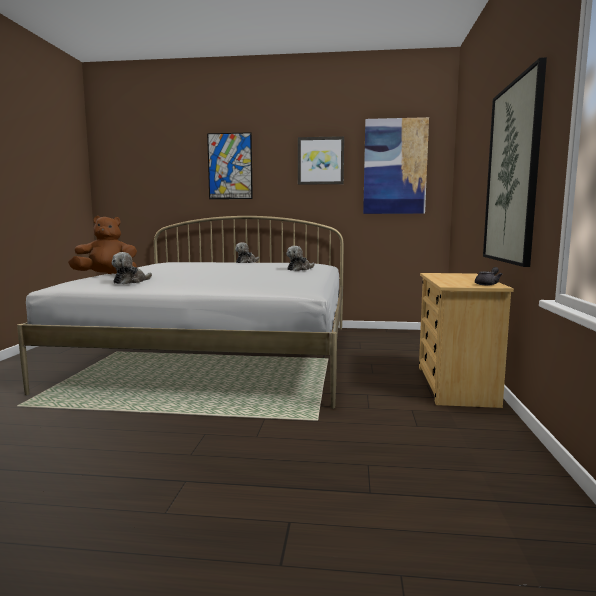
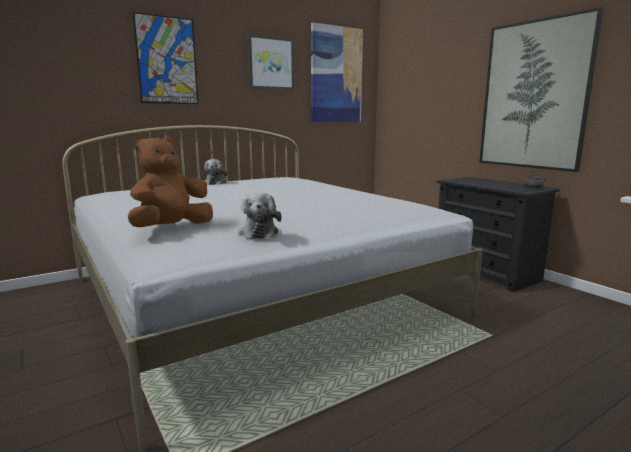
camera: 40 degrees left, 5 degrees up
(299, 269) = (325, 187): plush toy -> none
(455, 385) = (486, 272): beige dresser -> black dresser

